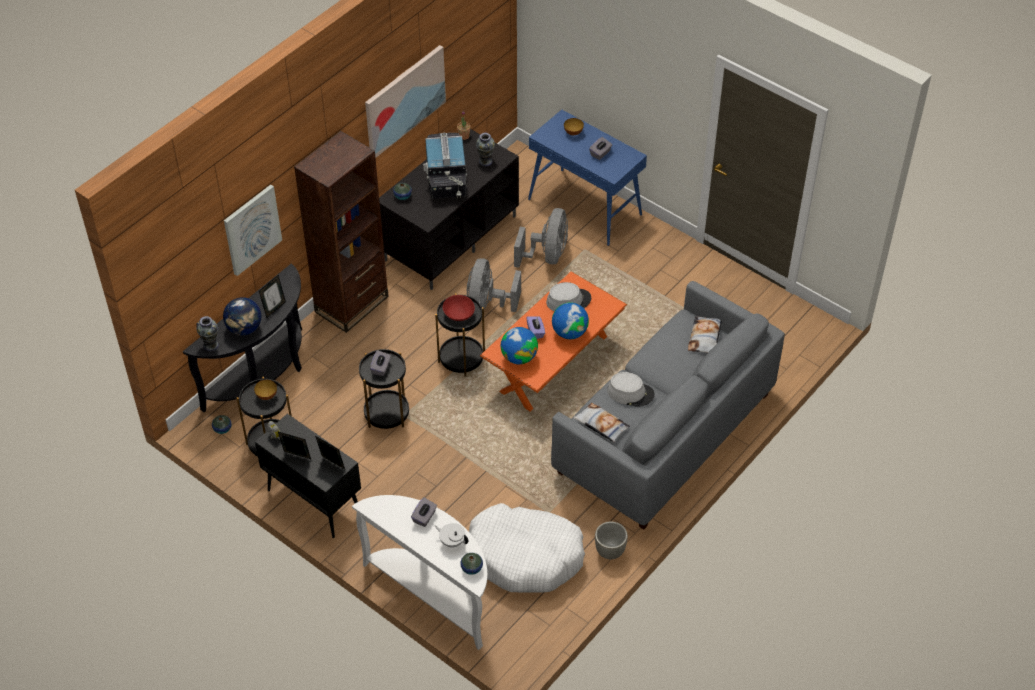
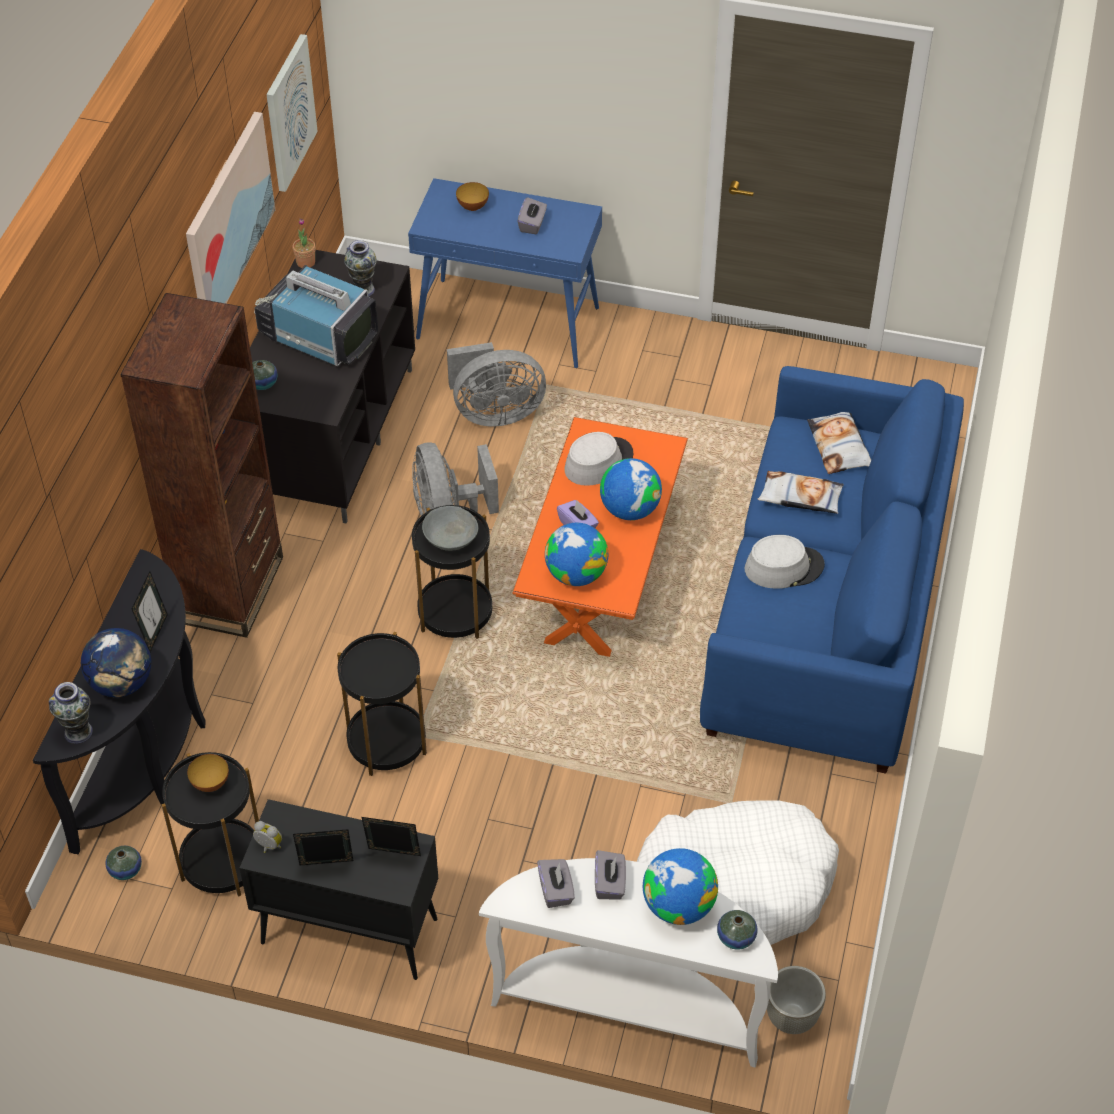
camera: 25 degrees left, 0 degrees up
(252, 229) = (84, 506): picture -> picture (289, 112)
(381, 368) = (376, 668): grey tissue box -> grey tissue box (556, 890)
(446, 180) = (318, 336): television -> television turned 150 degrees clockwise
(452, 541) = (678, 905): white teapot -> globe
(458, 314) = (450, 539): red bowl -> grey bowl
(547, 256) = (494, 413): grey fan -> grey fan turned 90 degrees clockwise
(601, 425) = (771, 632): pillow -> pillow (800, 497)
(610, 551) = (858, 827): grey planter -> grey planter (792, 1018)
(664, 433) = (826, 616): grey sofa -> blue sofa

